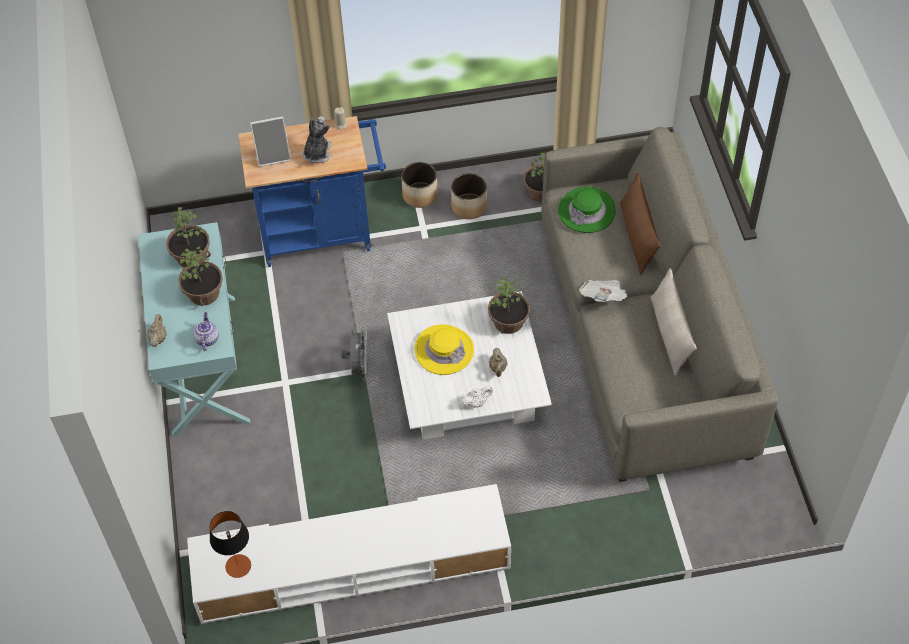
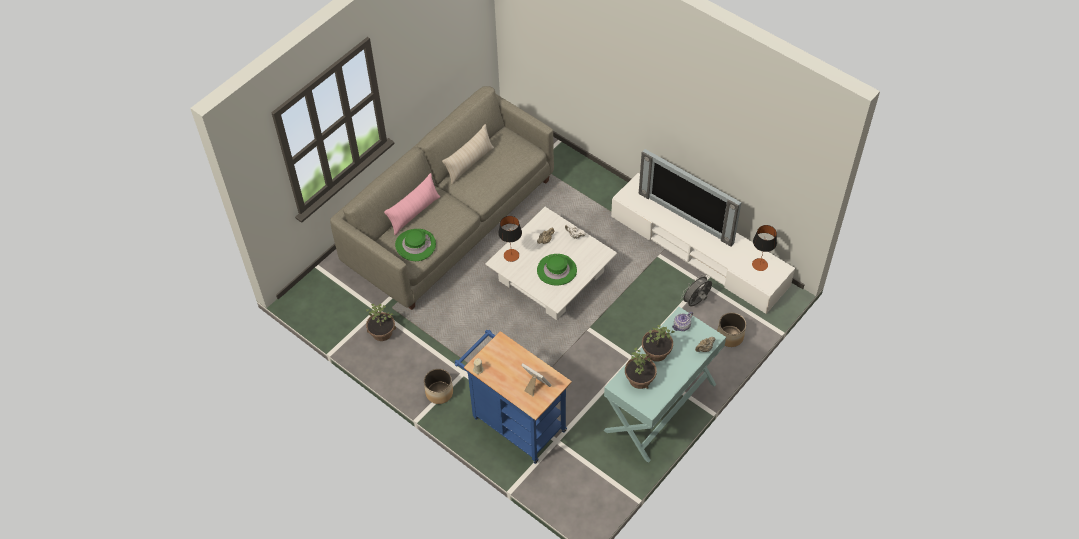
camera: 130 degrees left, 0 degrees up
(317, 153) = (512, 364): plush toy -> none
(359, 368) = (589, 331): grey fan -> grey fan (696, 302)
(388, 547) = (688, 215): none -> television
(444, 350) = (556, 270): yellow hat -> green hat
(468, 206) = (426, 361): planter -> planter (730, 336)
(509, 322) = (511, 255): potted plant -> table lamp
(603, 298) = (470, 202): newspaper -> none
(637, 237) = (414, 213): brown pillow -> pink pillow

